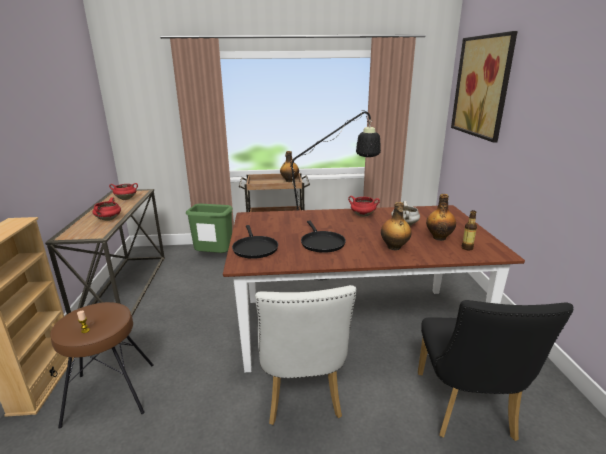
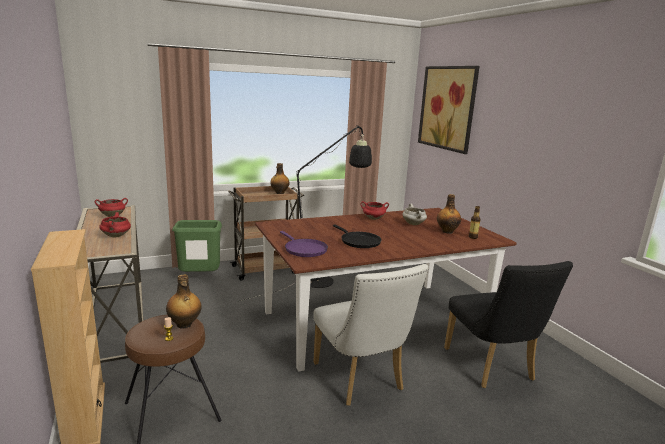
camera: 20 degrees left, 5 degrees down
(254, 248) = (304, 249): black frying pan -> purple frying pan
(394, 247) = (419, 240): bottle -> bottle (184, 324)

